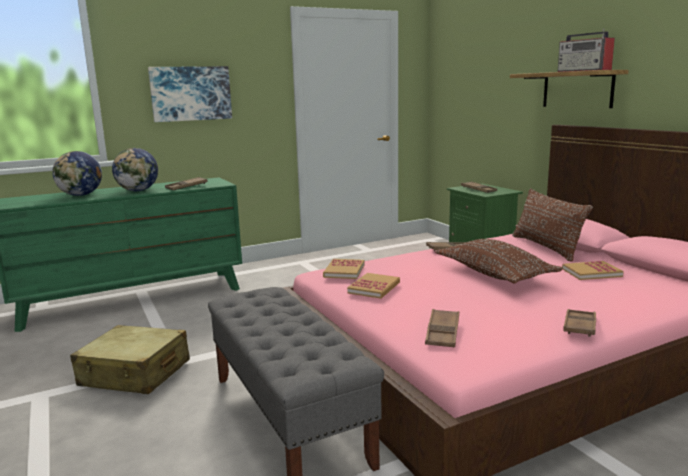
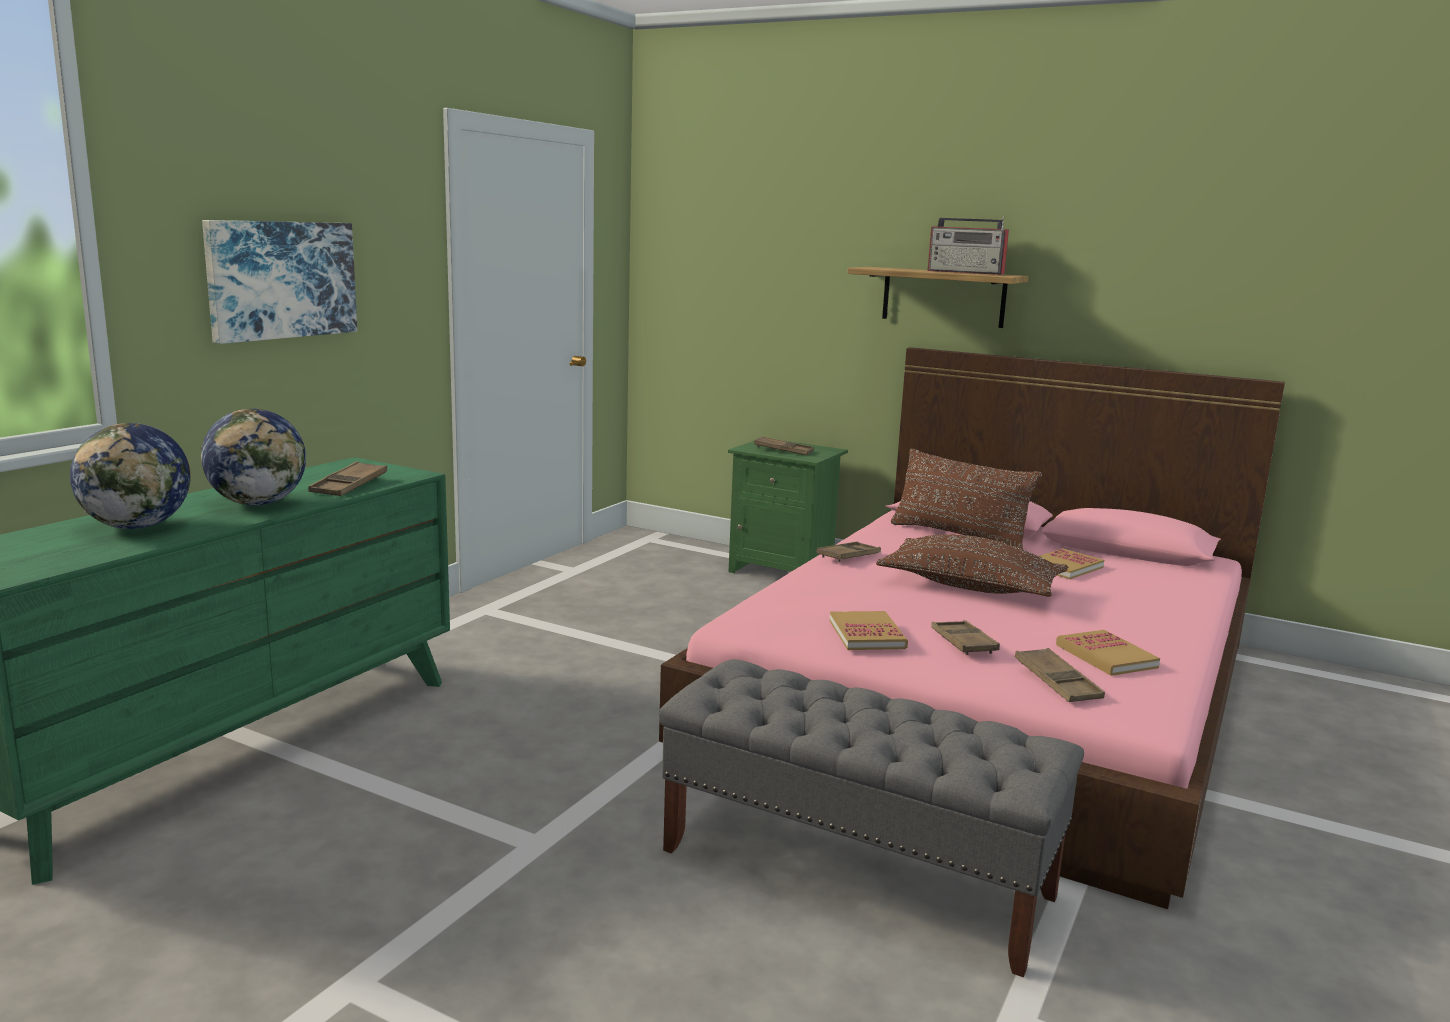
camera: 35 degrees left, 0 degrees up
(135, 373) = (489, 885): beige suitcase -> none
(344, 271) = (774, 614): book -> book (1106, 656)
(579, 326) = (1168, 642): brown tray -> brown tray (963, 643)

